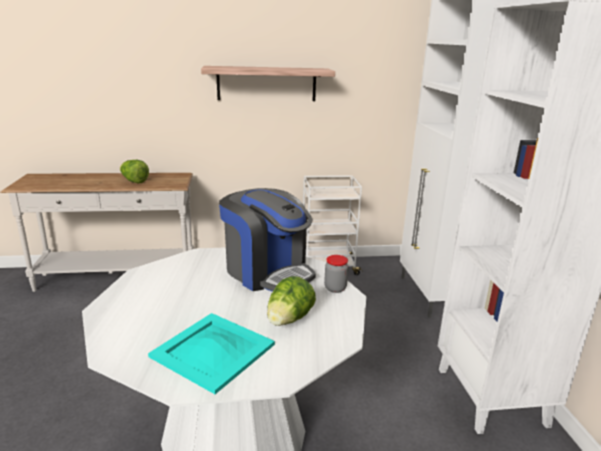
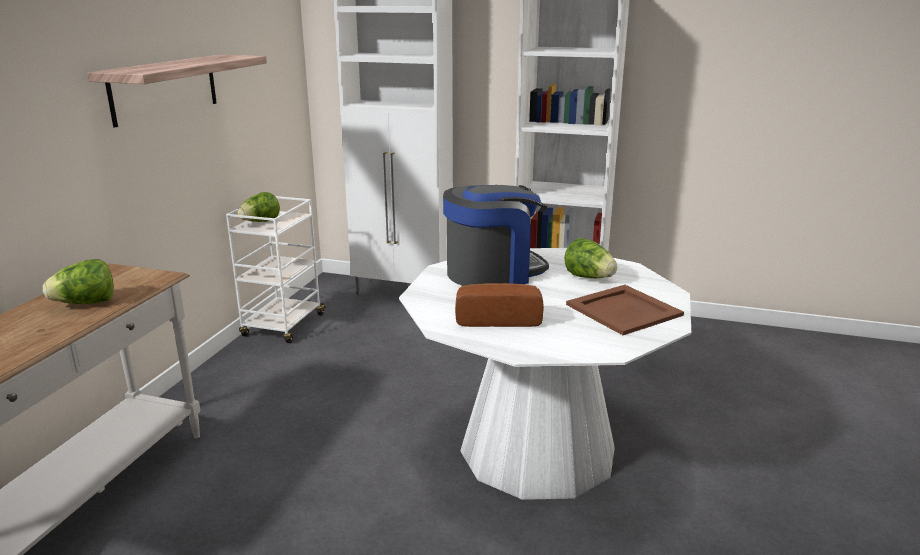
camera: 65 degrees left, 0 degrees up
(166, 290) = (497, 319): none -> bread
(213, 351) = (624, 310): turquoise tray -> brown tray
(326, 189) = (260, 222): none -> lettuce
(335, 288) = (545, 254): jar -> none

